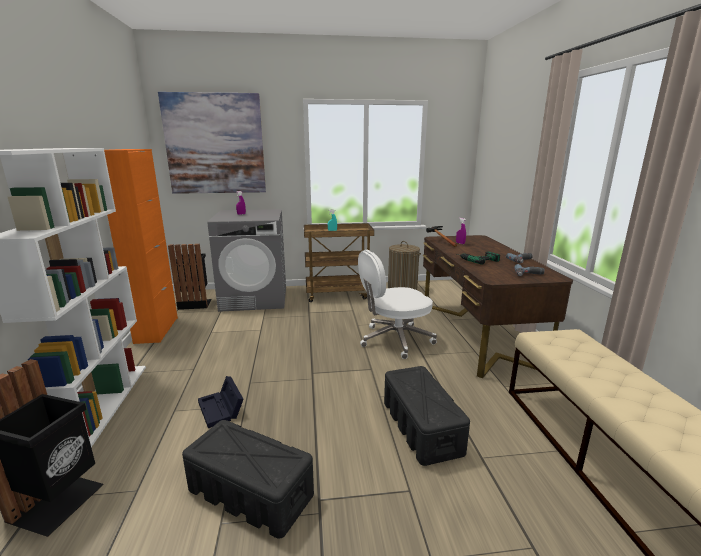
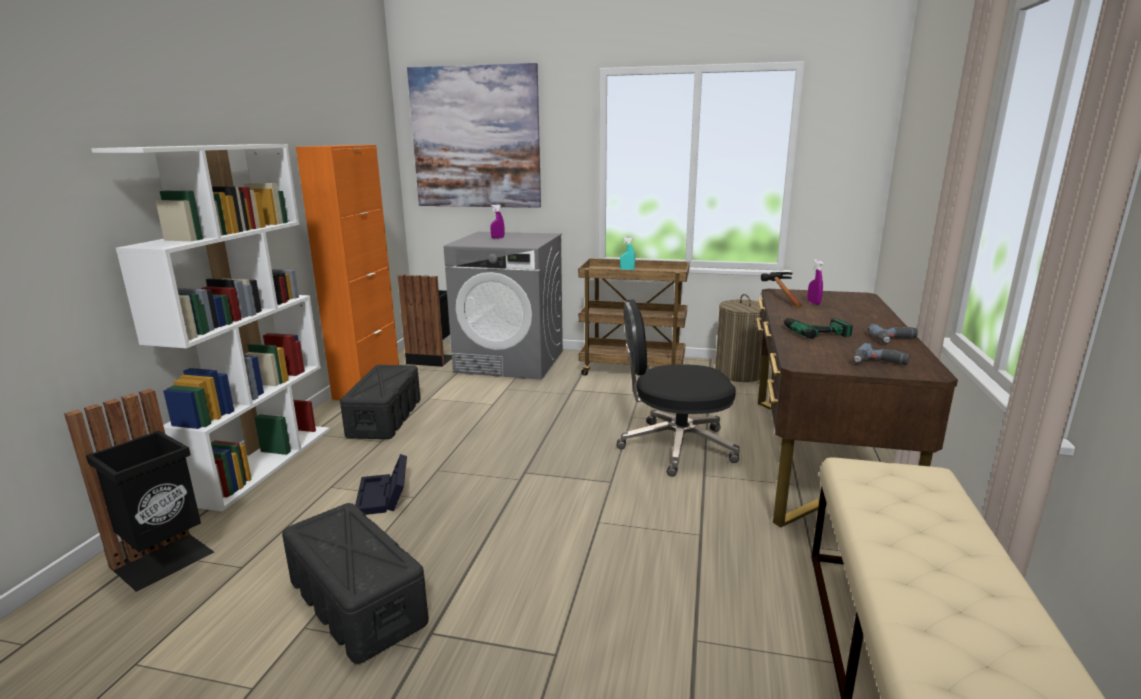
camera: 20 degrees right, 0 degrees up
(394, 340) = (675, 447): white office chair -> black office chair
(421, 427) = (630, 575): black storage box -> black storage box (385, 417)

